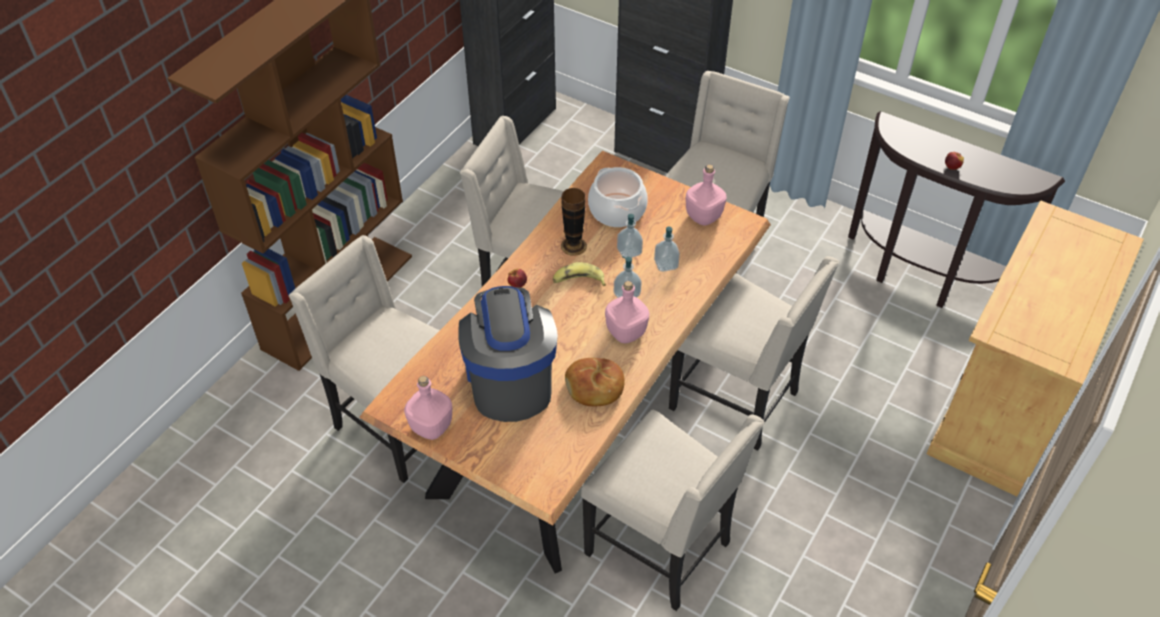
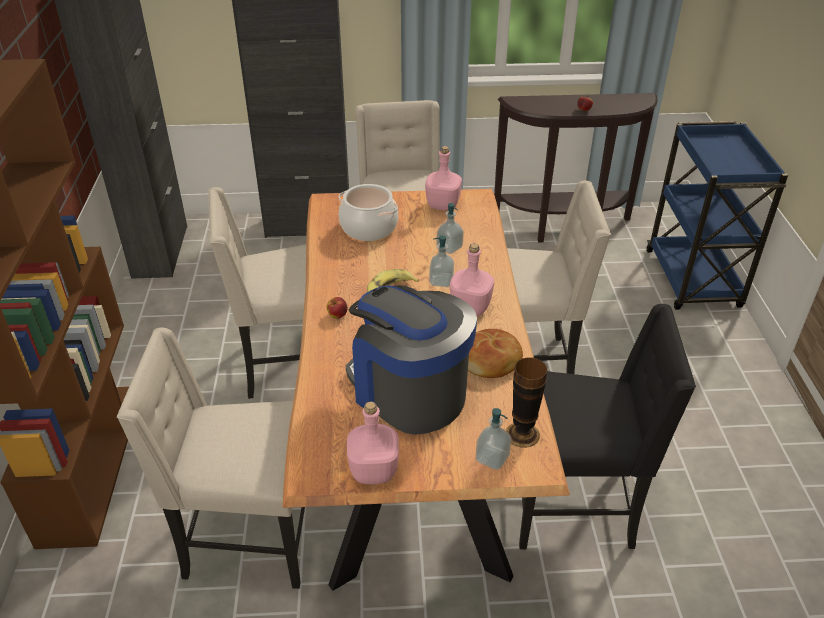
camera: 35 degrees left, 10 degrees down
(573, 246) = (358, 266): vase -> vase (522, 434)
(629, 251) = (410, 251): soap dispenser -> soap dispenser (492, 458)
(661, 548) = (575, 506): beige chair -> black chair
(1003, 405) = (693, 280): beige cabinet -> blue cart

